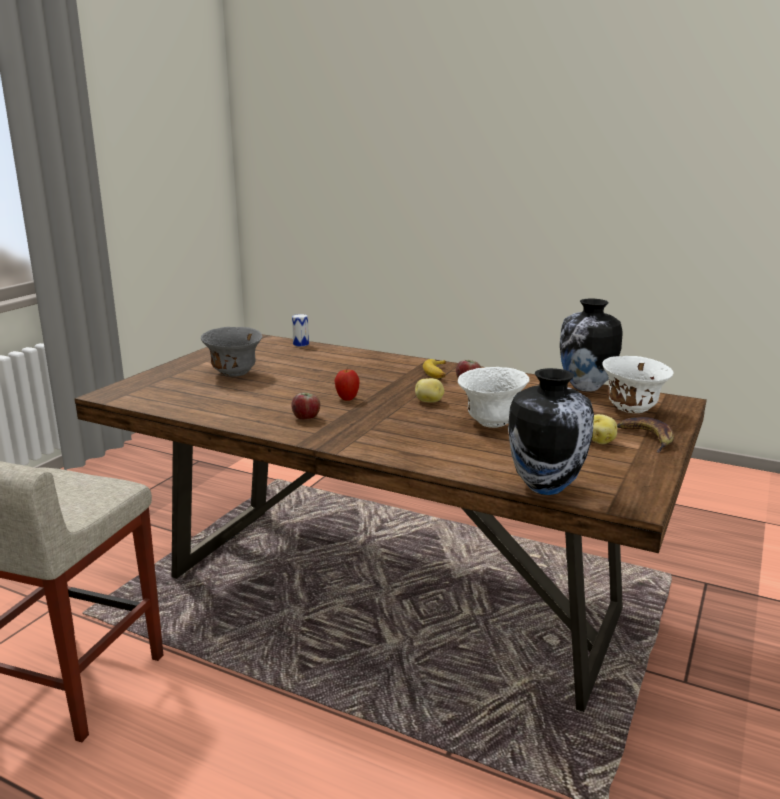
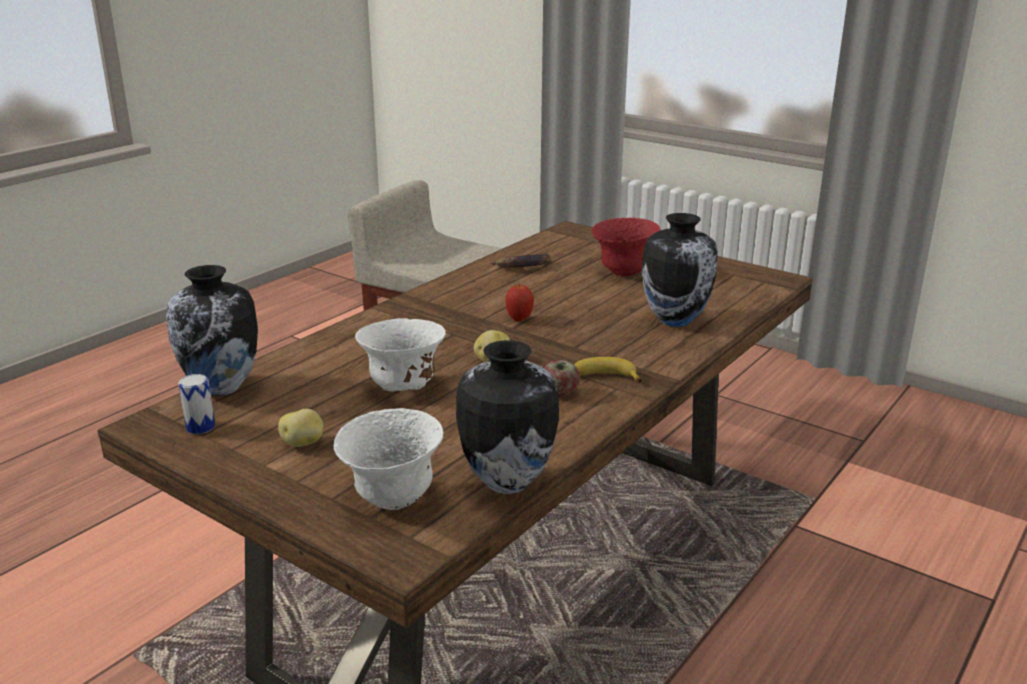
camera: 100 degrees right, 5 degrees up
(234, 374) = (623, 272): grey bowl -> red bowl
(301, 344) = (749, 305): can -> can (200, 427)
(306, 418) = (469, 299): apple -> none
(334, 359) = (675, 320): none -> vase
(647, 438) = (288, 480): banana -> banana (523, 267)

